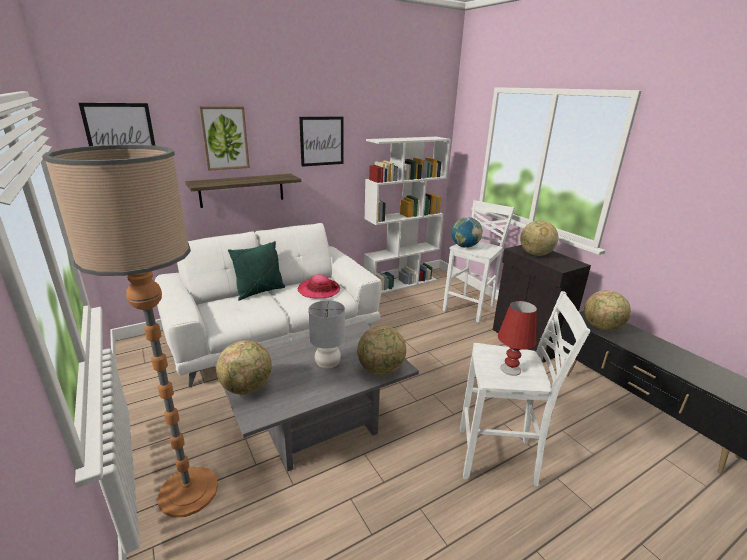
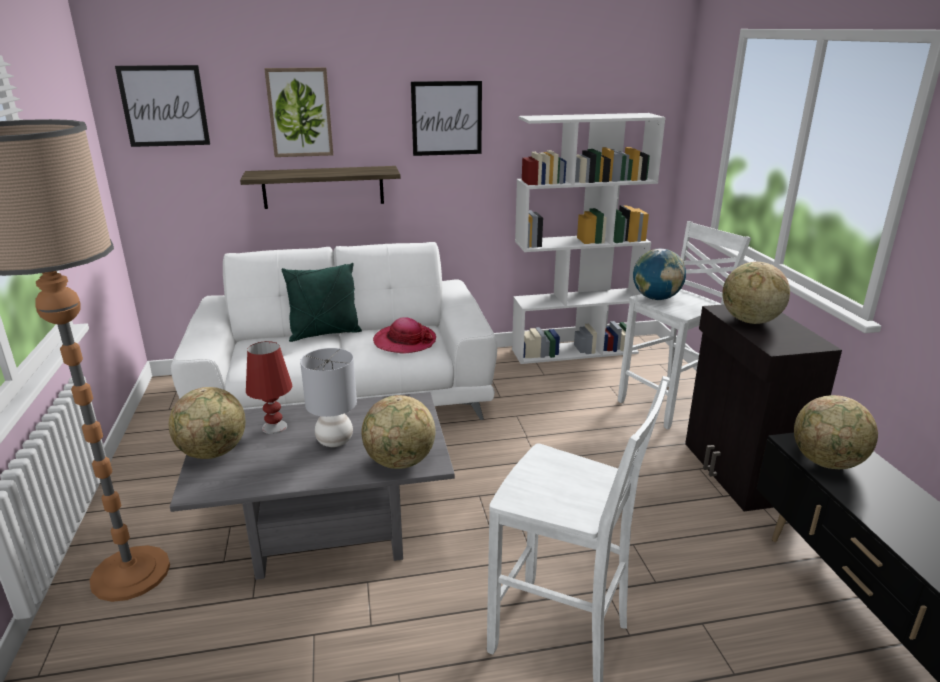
camera: 20 degrees right, 0 degrees up
(510, 369) = (559, 491): red table lamp -> red table lamp (274, 427)

